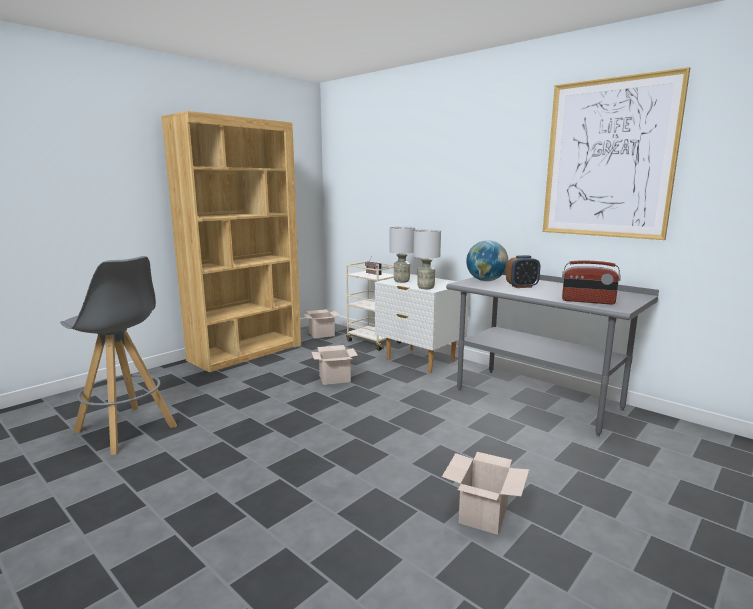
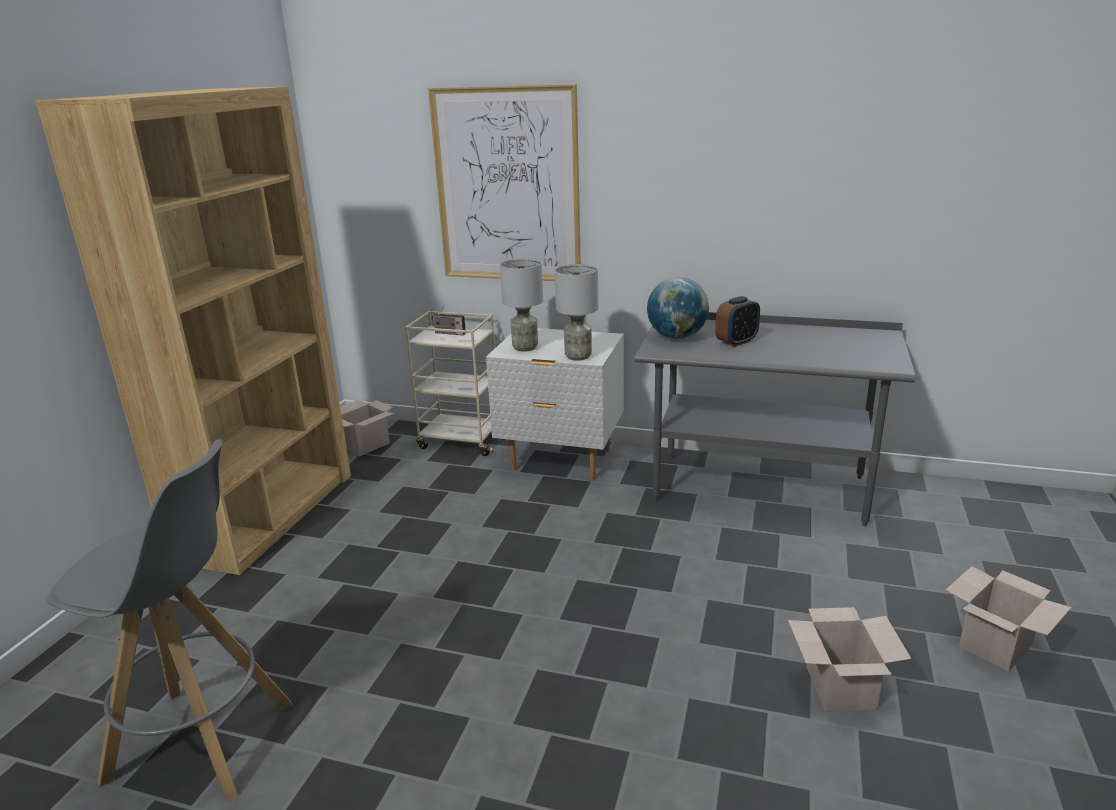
camera: 25 degrees left, 10 degrees up
(335, 378) = (467, 528): cardboard box -> cardboard box (995, 644)
(588, 301) = (846, 359): radio -> none
(608, 159) = (832, 148): picture -> picture (507, 186)

